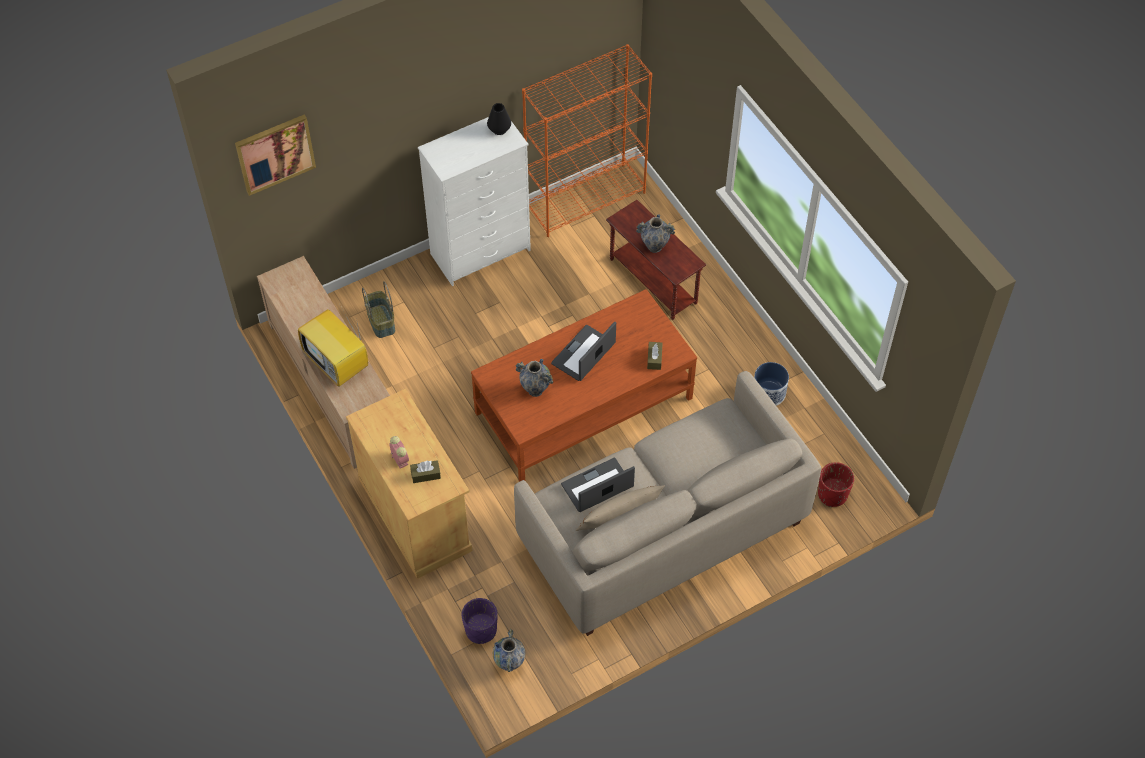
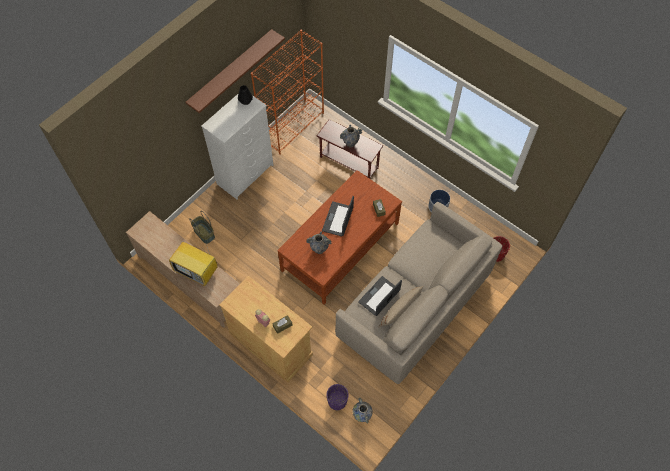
camera: 20 degrees left, 5 degrees up
(275, 153) = (120, 156): picture -> none
(486, 77) = (231, 71): none -> brown shelf

